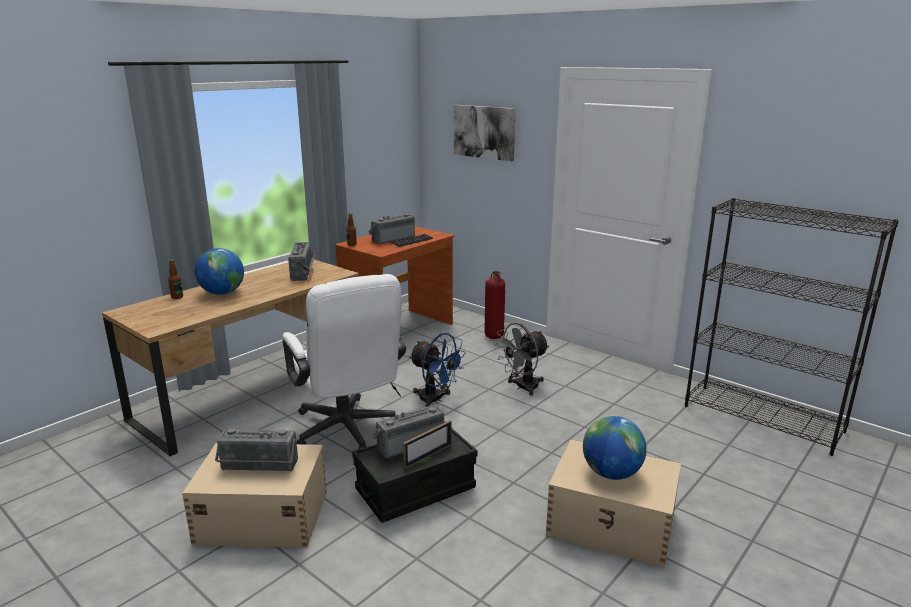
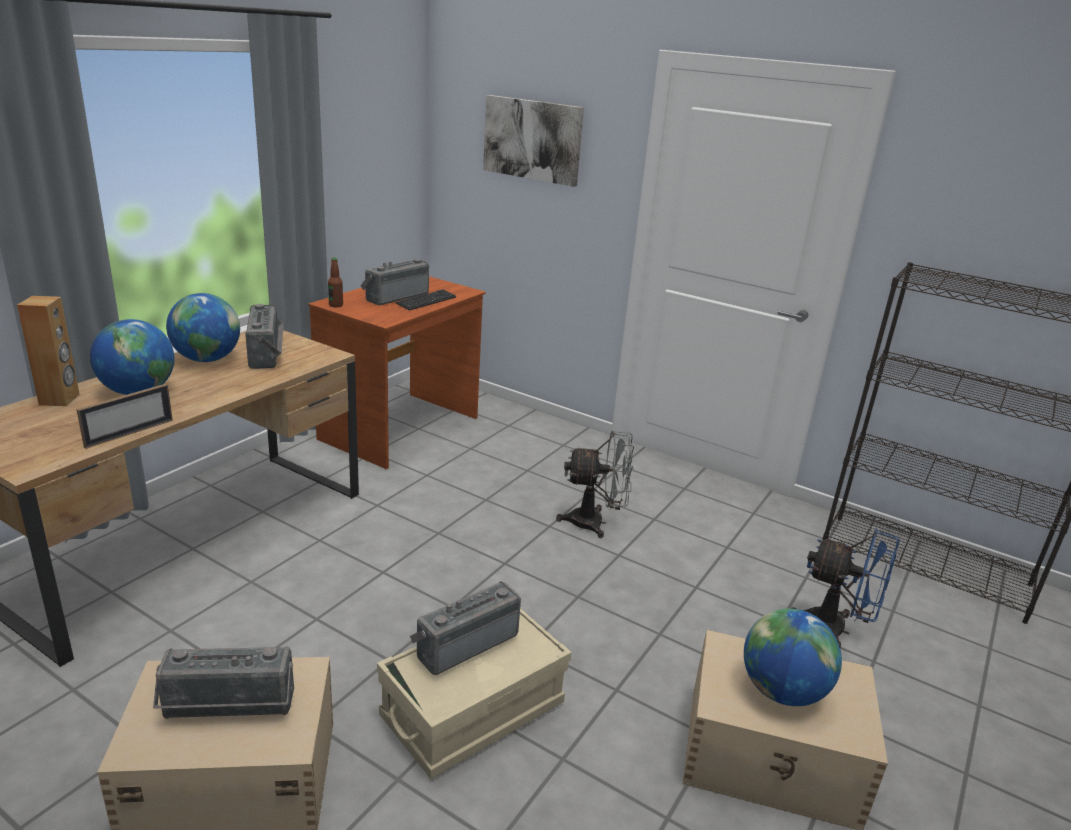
camera: 10 degrees left, 5 degrees up
(177, 297) = (60, 399): bottle -> brown speaker
(266, 276) = (207, 359): none -> globe
(348, 432) = (351, 608): white office chair -> none
(415, 490) = (473, 711): black storage box -> beige storage box
(428, 456) = (498, 666): picture frame -> picture frame (129, 433)
(436, 399) = (475, 546): blue fan -> blue fan (836, 630)
(492, 336) = (537, 437): fire extinguisher -> none
(522, 387) = (595, 523): grey fan -> grey fan turned 135 degrees counterclockwise

